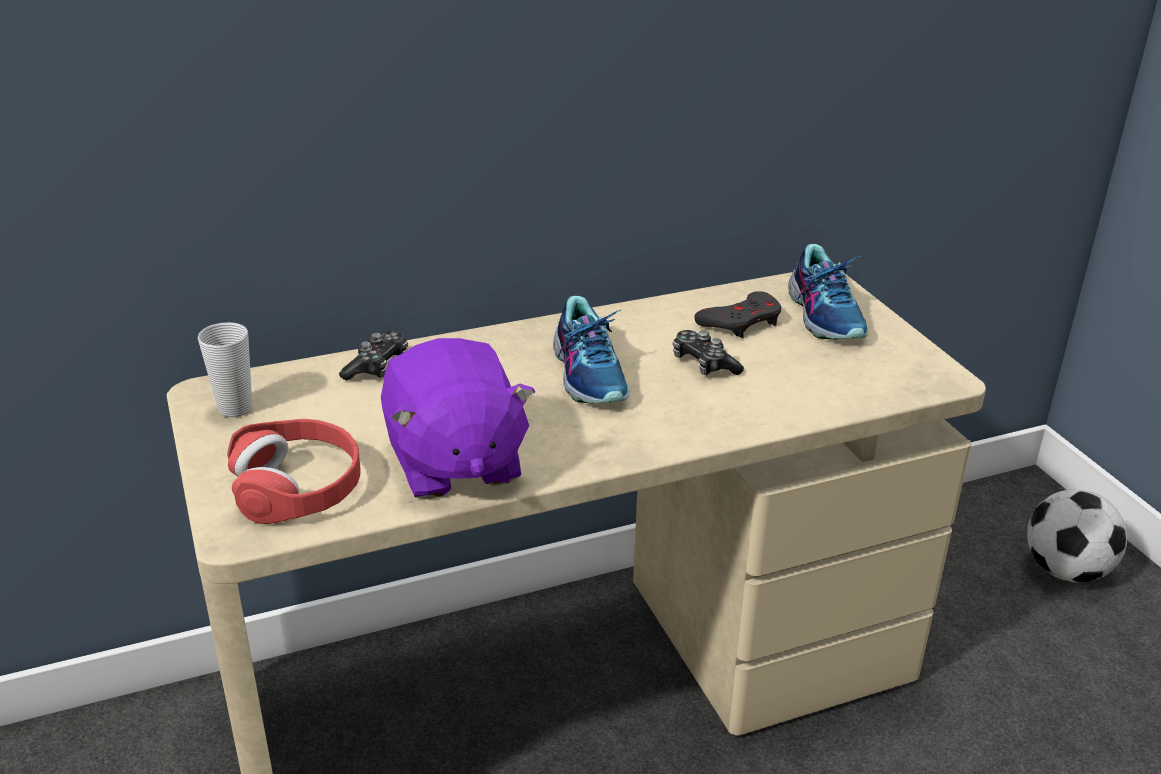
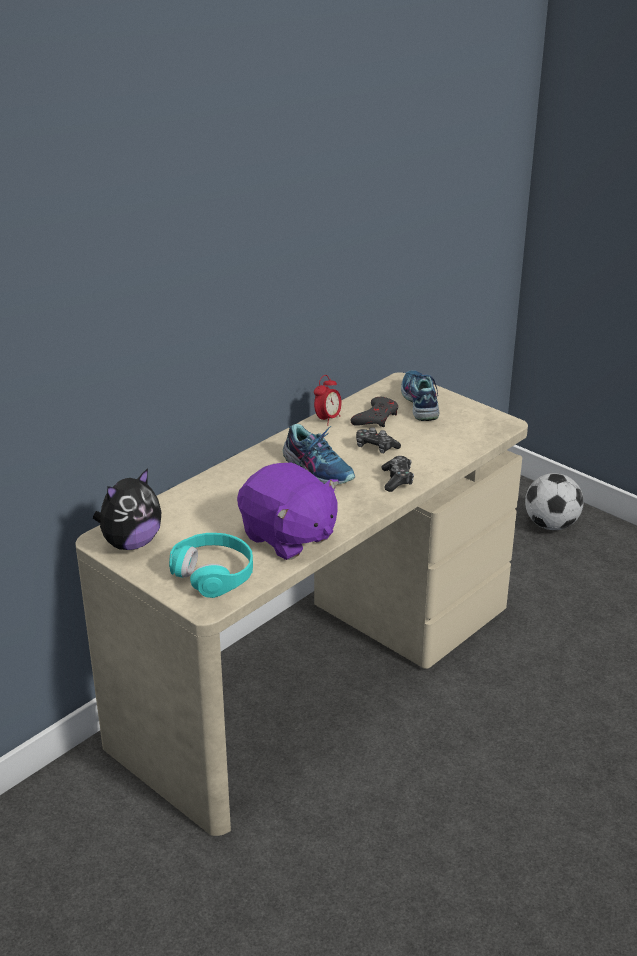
camera: 25 degrees left, 0 degrees up
(235, 408) = (131, 543): cup -> plush toy
(298, 485) = (213, 573): red headphones -> turquoise headphones
(377, 367) = (191, 497): game controller -> game controller (397, 480)
(666, 307) = (327, 419): none -> alarm clock
(826, 315) = (419, 402): shoe -> shoe turned 150 degrees counterclockwise

